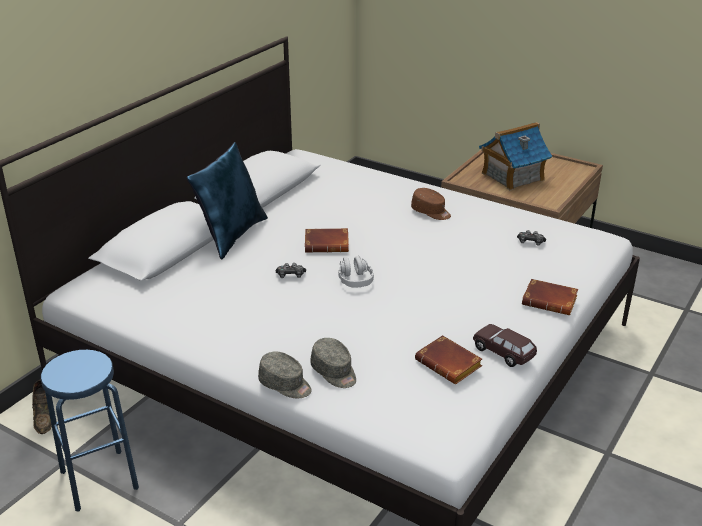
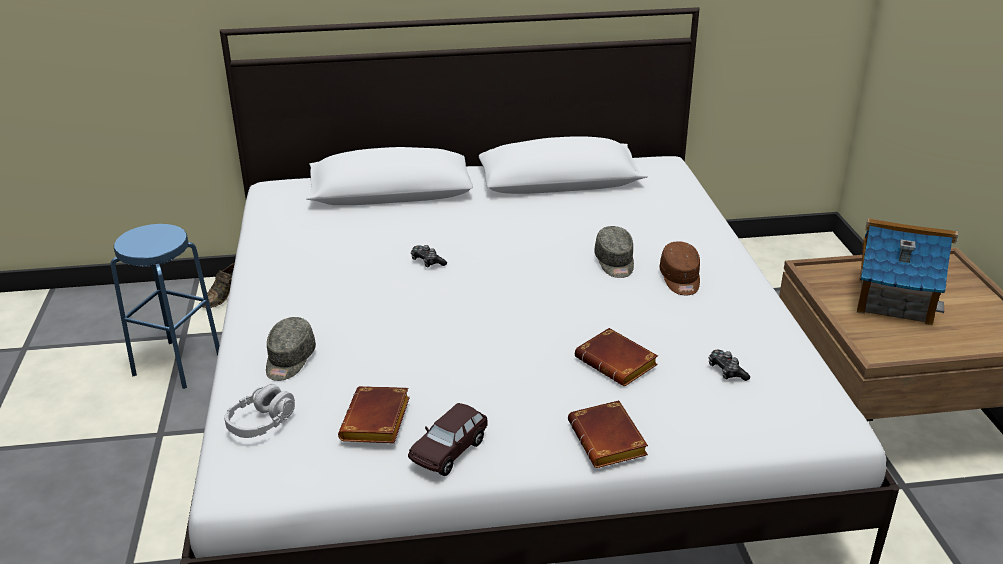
camera: 50 degrees right, 0 degrees up
(232, 235) = (456, 204): blue pillow -> none
(285, 385) = (241, 344): grey cap -> grey cap (615, 263)
(328, 244) = (515, 254): brown book -> brown book (618, 363)
(355, 279) = (469, 297): grey headphones -> grey headphones (261, 422)
(503, 353) = (449, 451): brown toy car -> brown toy car turned 150 degrees counterclockwise

